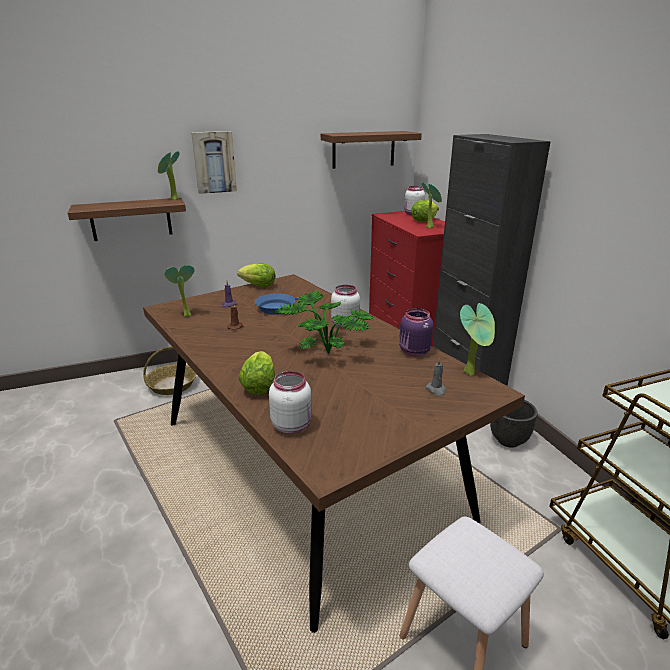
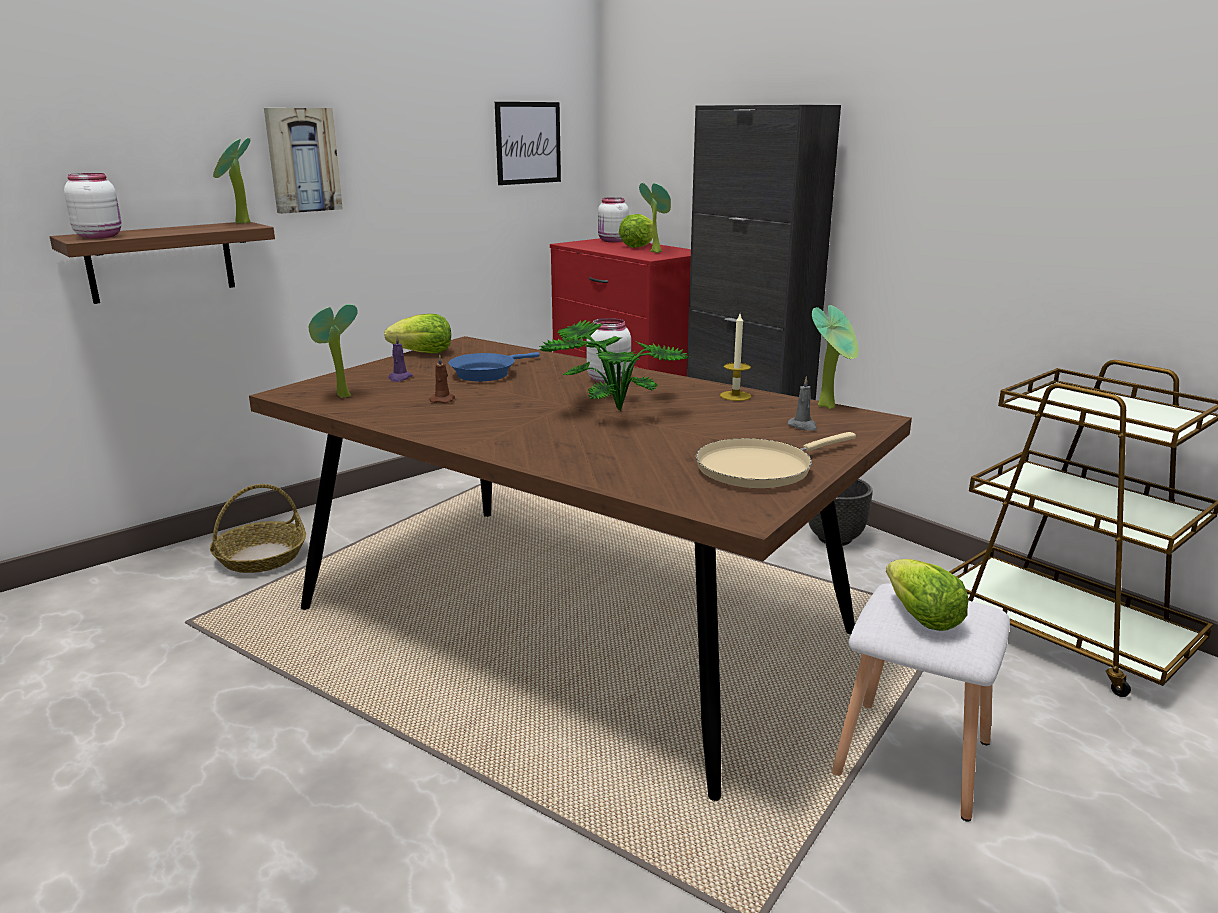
camera: 20 degrees left, 5 degrees down
(259, 386) = (558, 454): lettuce -> lettuce (921, 618)
(292, 425) = (651, 482): white jar -> white jar (99, 236)
(363, 149) = (528, 143): shelf -> picture
(373, 426) = (760, 468): none -> beige frying pan
(414, 352) = (735, 396): purple jar -> candle

